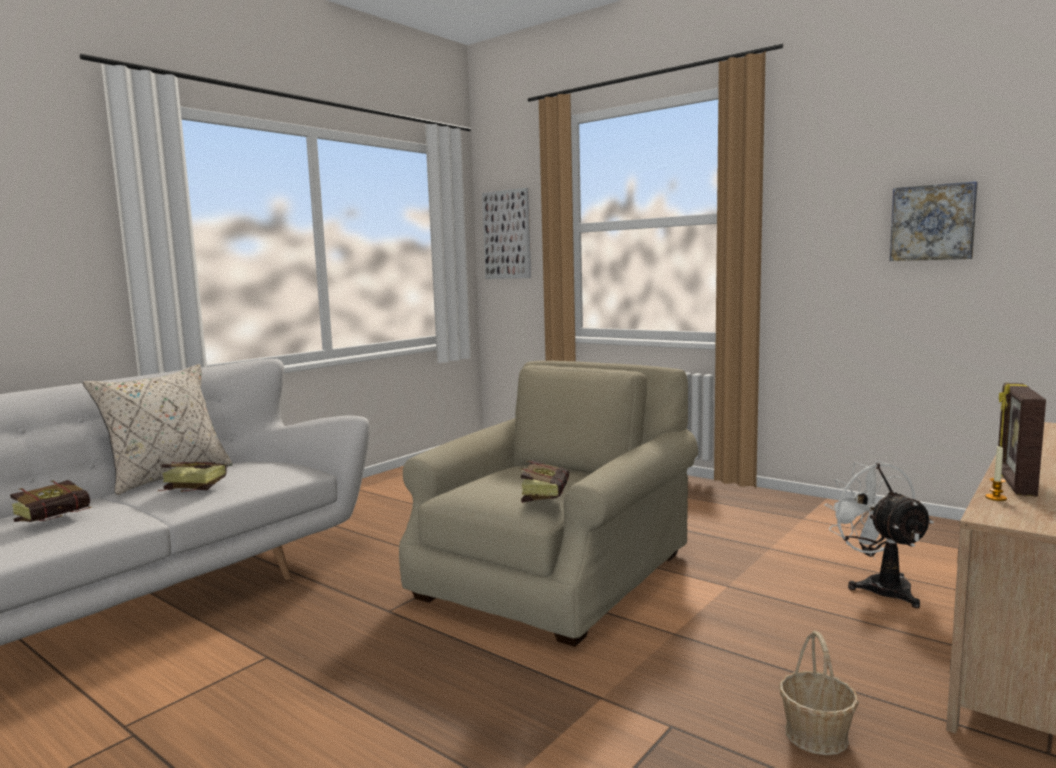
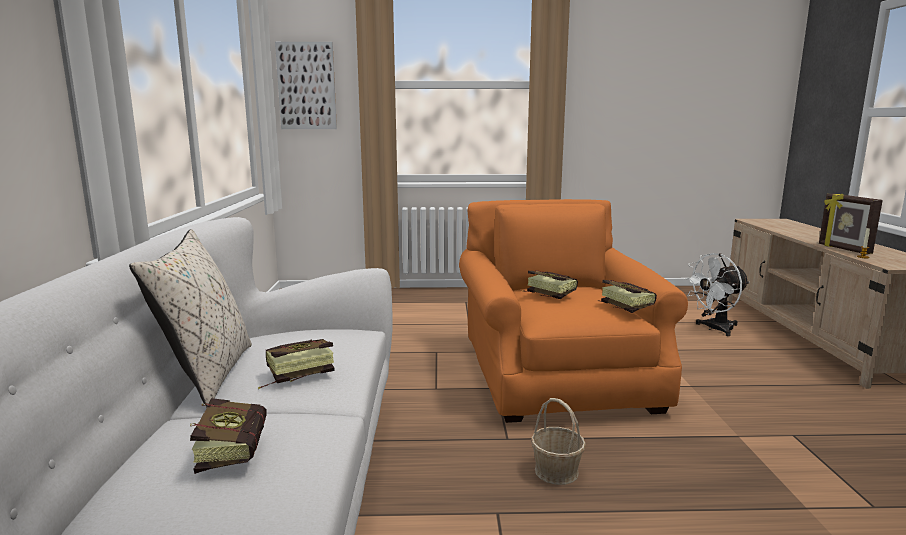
camera: 40 degrees left, 5 degrees up
(515, 472) = (547, 295): none -> book
(553, 575) = (557, 374): beige armchair -> orange armchair
(816, 735) = (841, 411): basket -> basket (556, 471)
(879, 586) = (714, 329): white fan -> white fan turned 60 degrees counterclockwise
(932, 222) = (667, 97): picture -> none

